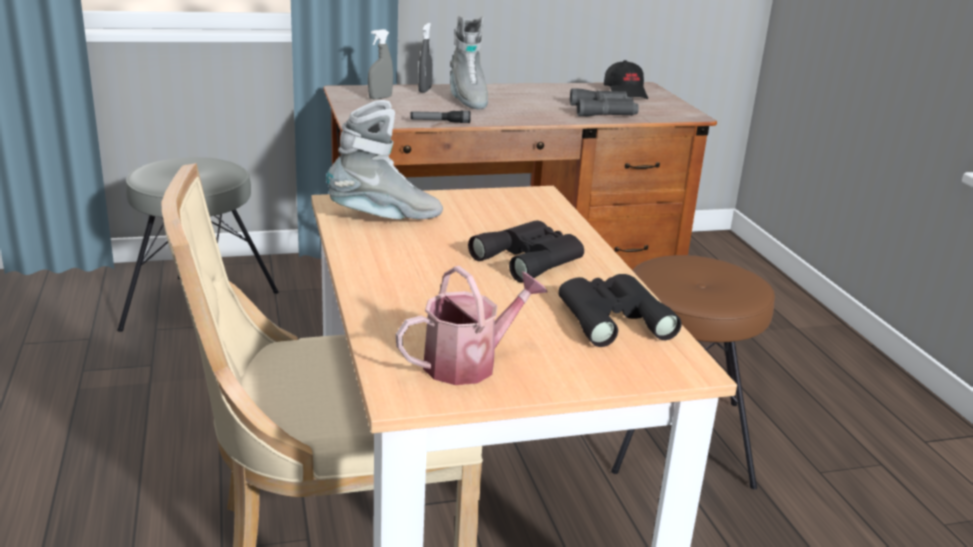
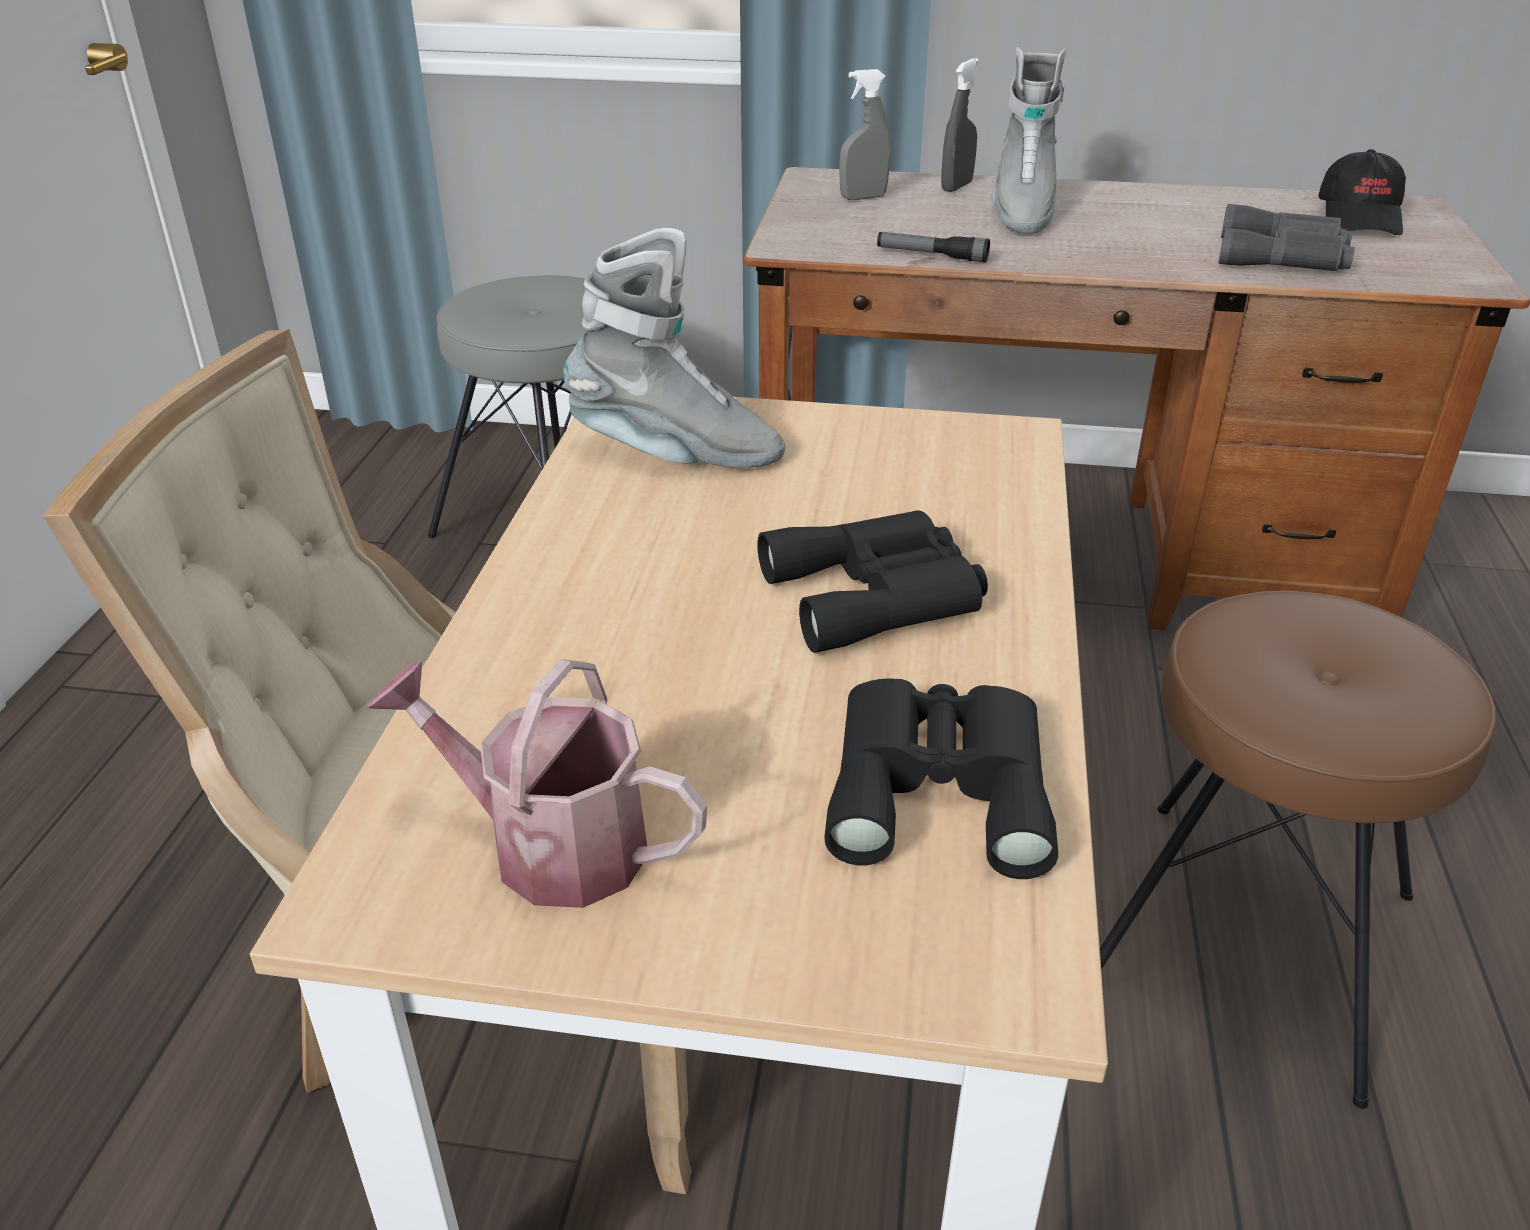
camera: 25 degrees right, 10 degrees up
(469, 363) = (549, 844): watering can -> watering can turned 150 degrees counterclockwise

